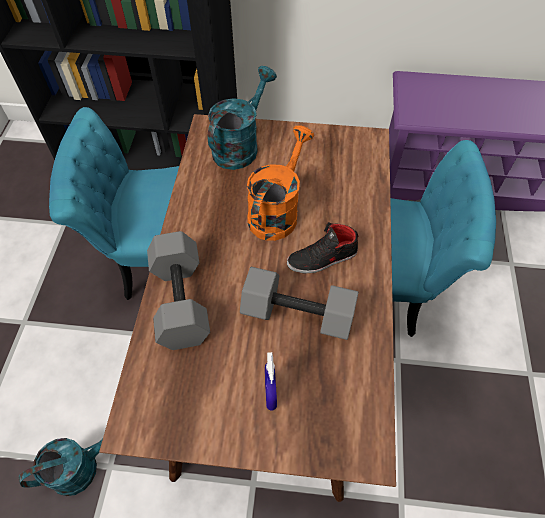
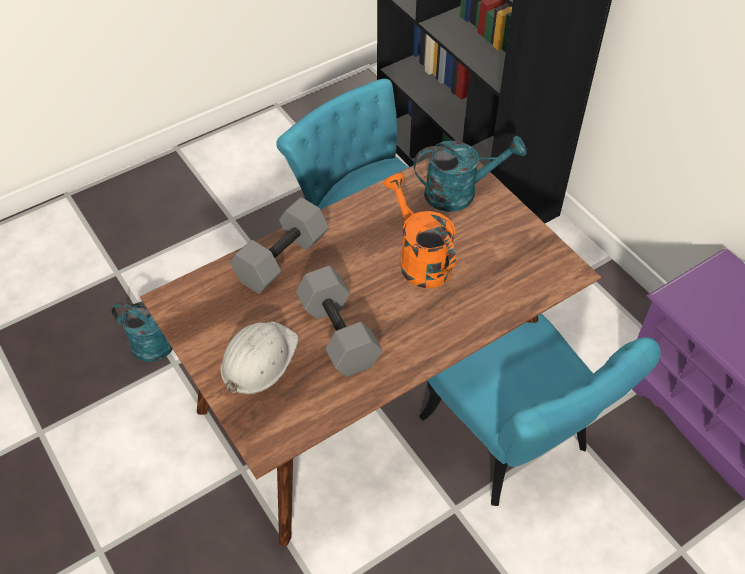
camera: 50 degrees right, 5 degrees down
(270, 395) = (258, 360): blue spray bottle -> white hard hat
(277, 211) = (419, 259): orange watering can -> orange watering can turned 105 degrees counterclockwise
(322, 259) = (404, 317): black shoe -> none

